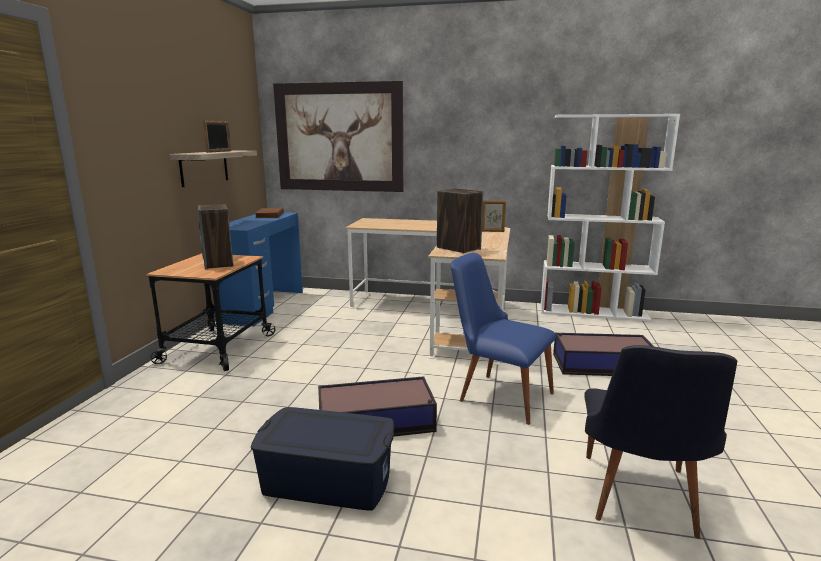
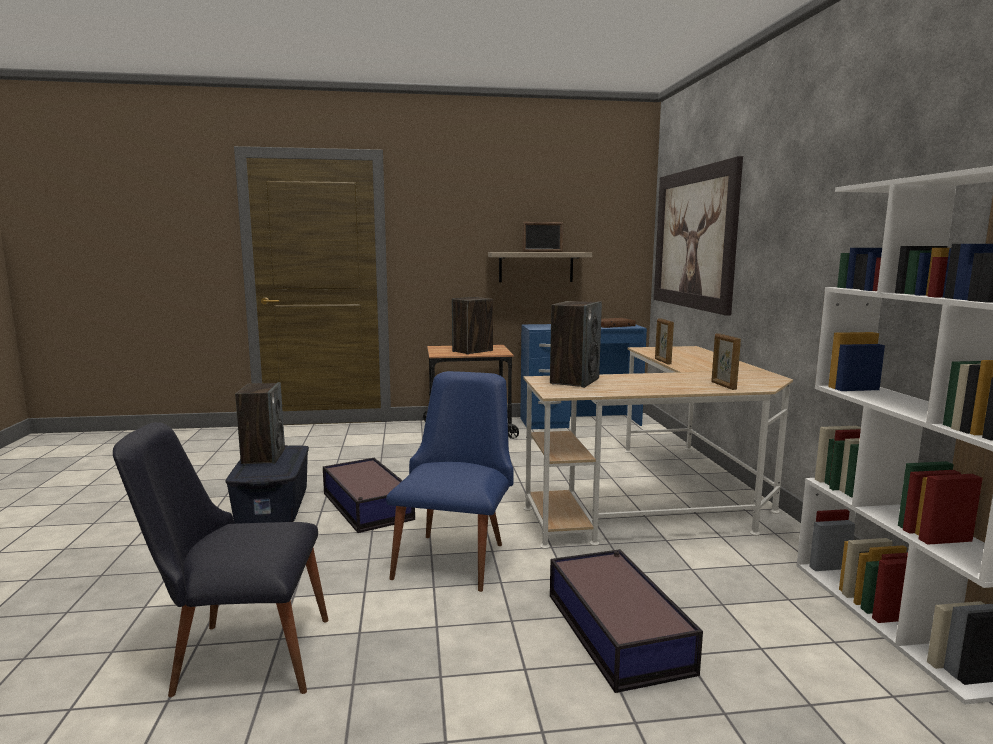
camera: 70 degrees right, 5 degrees down
(301, 436) = (263, 456): none -> speaker
(410, 229) = (662, 361): none -> picture frame

